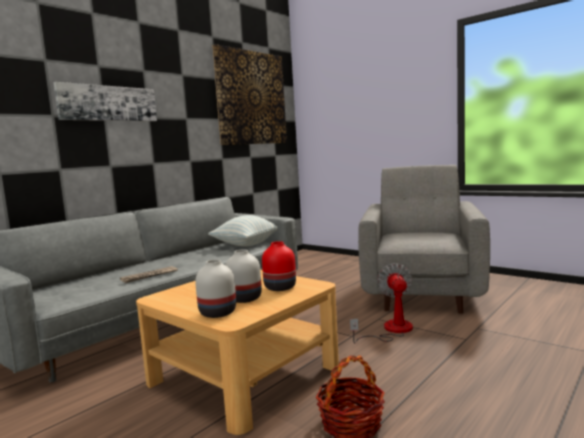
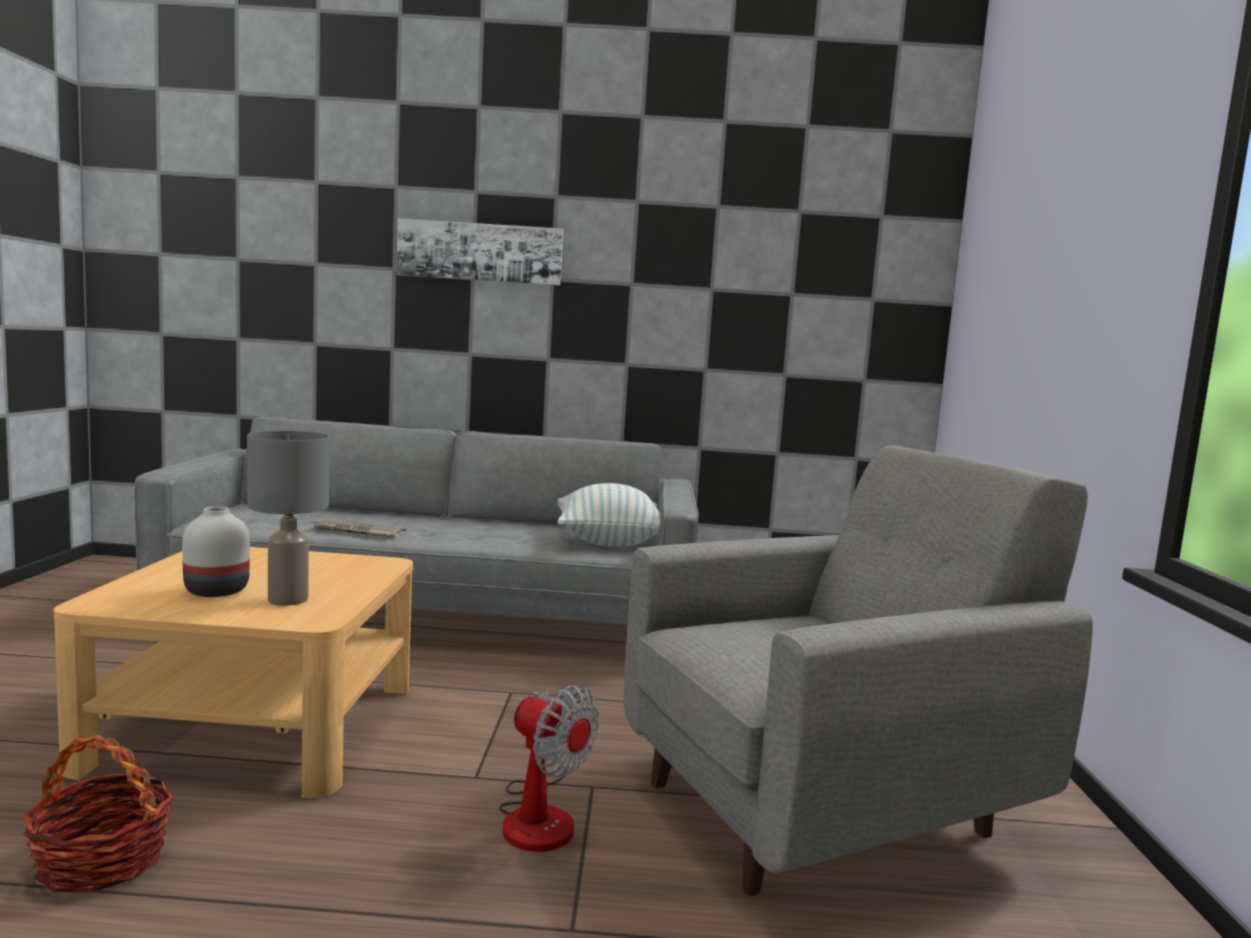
camera: 50 degrees right, 0 degrees up
(217, 313) = (137, 590): white vase -> none
(251, 98) = (809, 247): picture -> none
(279, 288) = (287, 599): red vase -> grey table lamp
(391, 330) = (540, 814): fan -> fan turned 75 degrees clockwise

